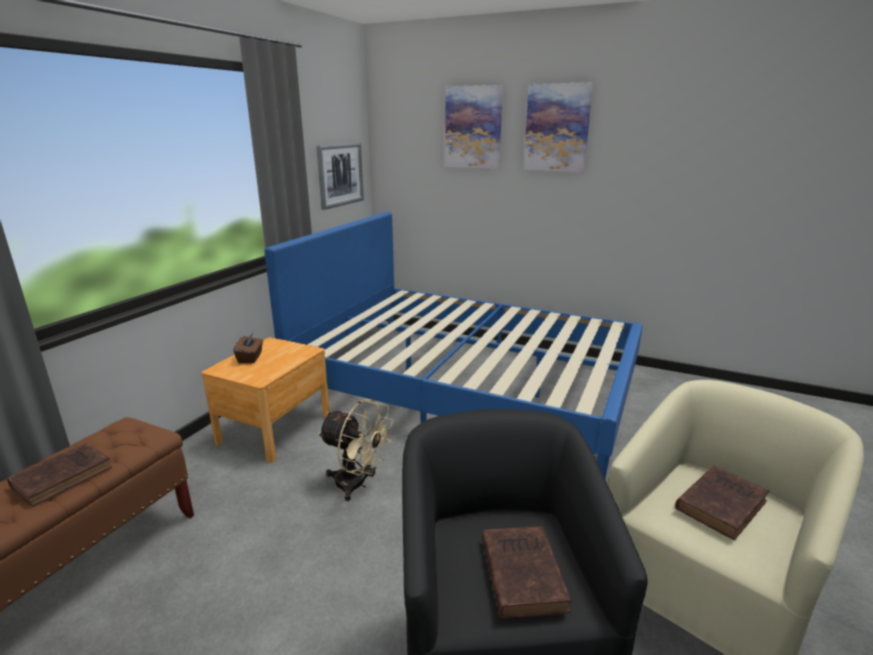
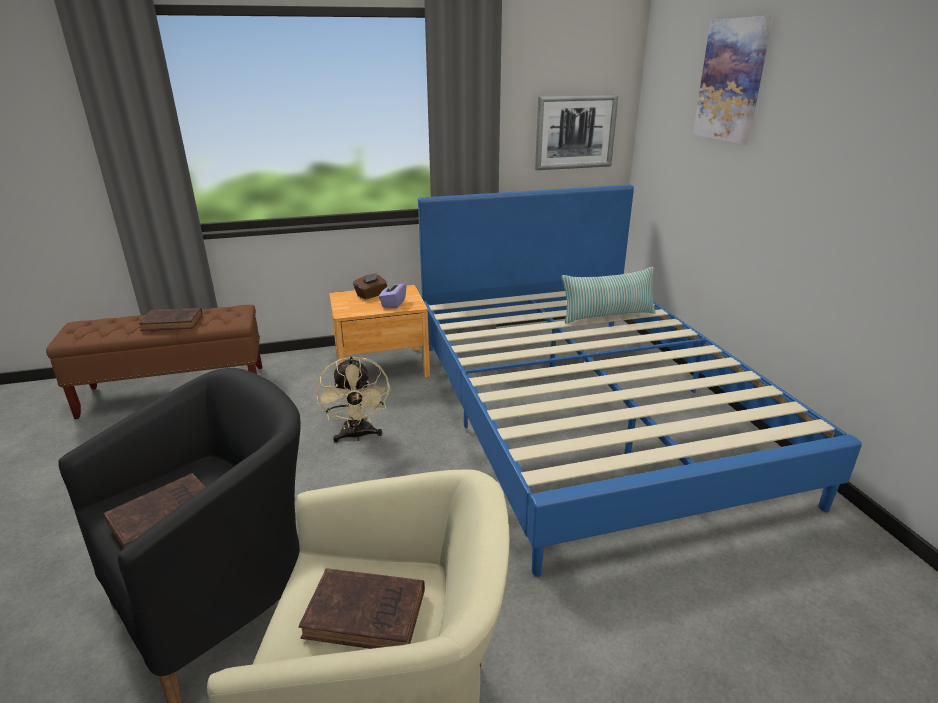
camera: 50 degrees right, 5 degrees up
(287, 356) = (393, 303): none -> purple tissue box
(431, 311) = (607, 315): none -> pillow
(557, 128) = (826, 86): picture -> none

